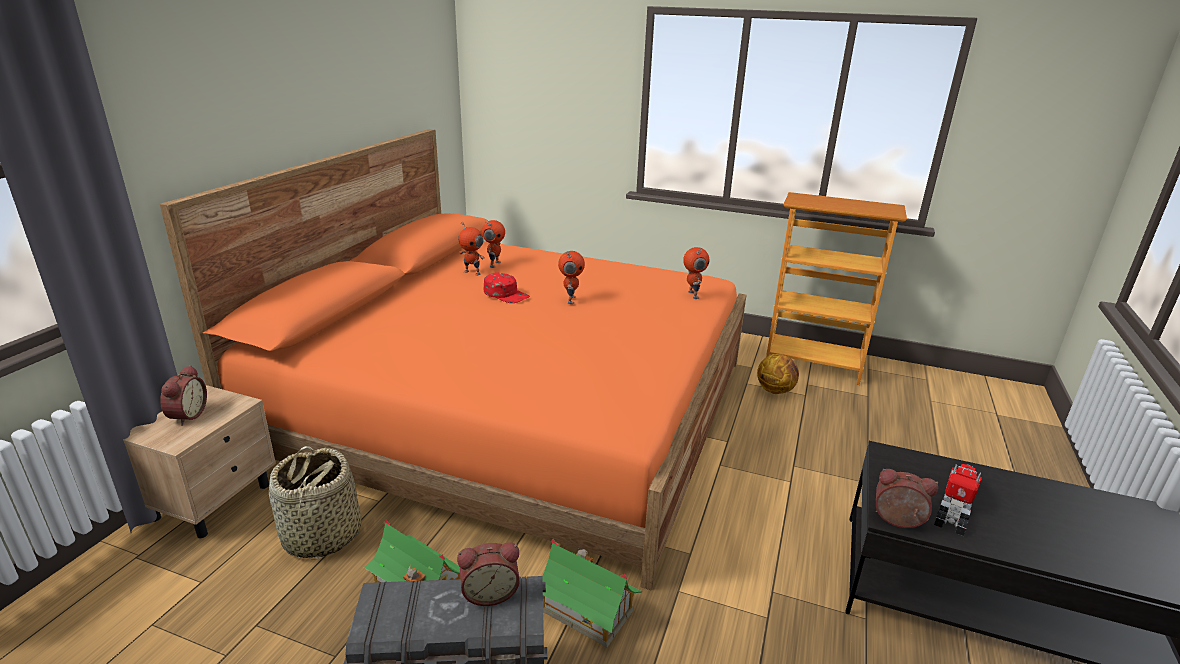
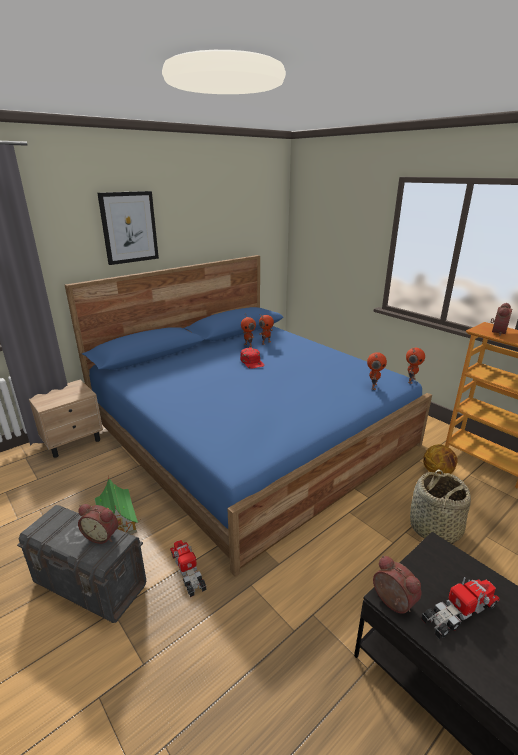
camera: 30 degrees right, 0 degrees up
(186, 415) = (60, 394): alarm clock -> alarm clock (496, 332)
(251, 89) = (129, 227): none -> picture
(321, 536) = (99, 475): basket -> basket (434, 528)
(514, 405) = (250, 432): orange bed -> blue bed
(570, 300) = (287, 373): toy robot -> toy robot (411, 380)
(585, 609) = (188, 571): toy house -> toy truck

